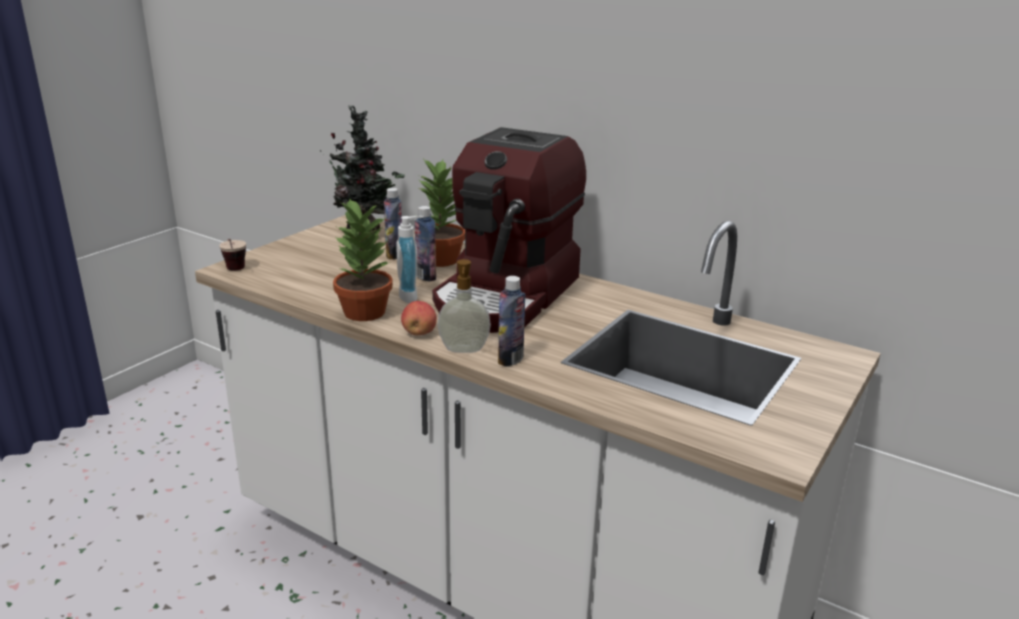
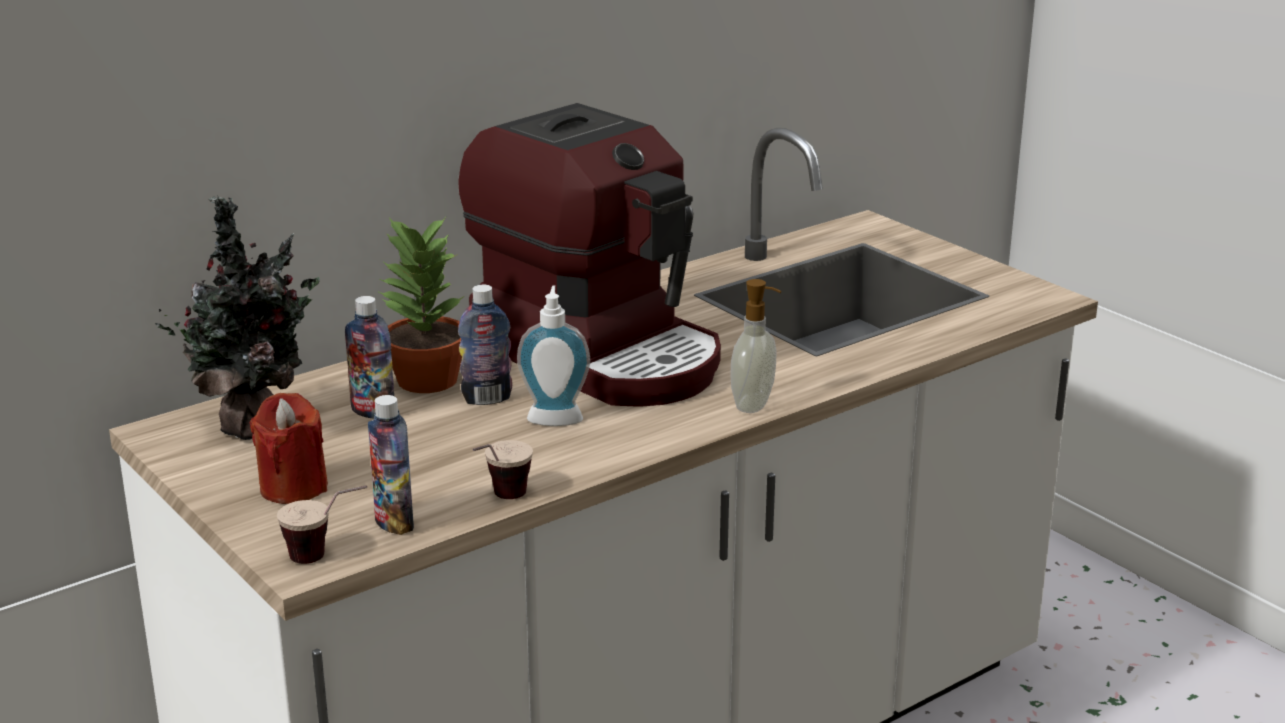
camera: 70 degrees left, 0 degrees up
(302, 298) = (500, 501): none -> cup
(304, 253) = (293, 487): none -> red candle
(363, 312) = (588, 458): potted plant -> none
(419, 333) = (686, 426): apple -> none
(510, 359) = (794, 381): bottle -> bottle (394, 523)

